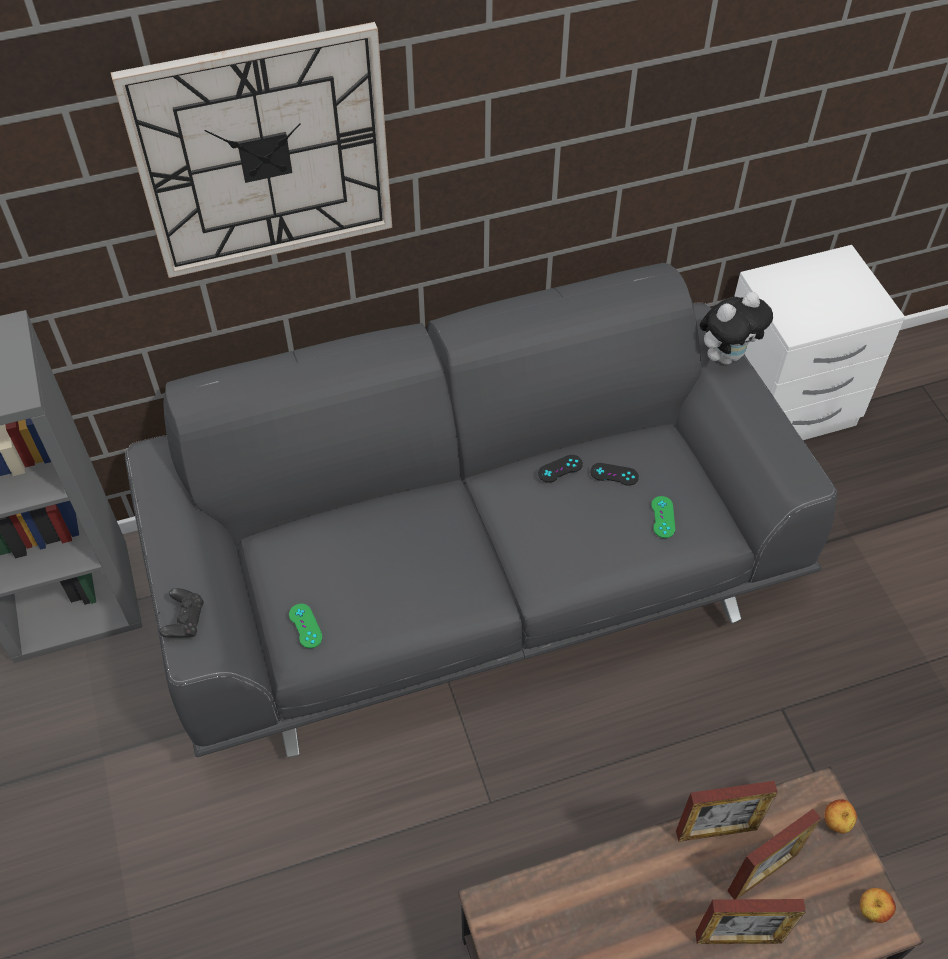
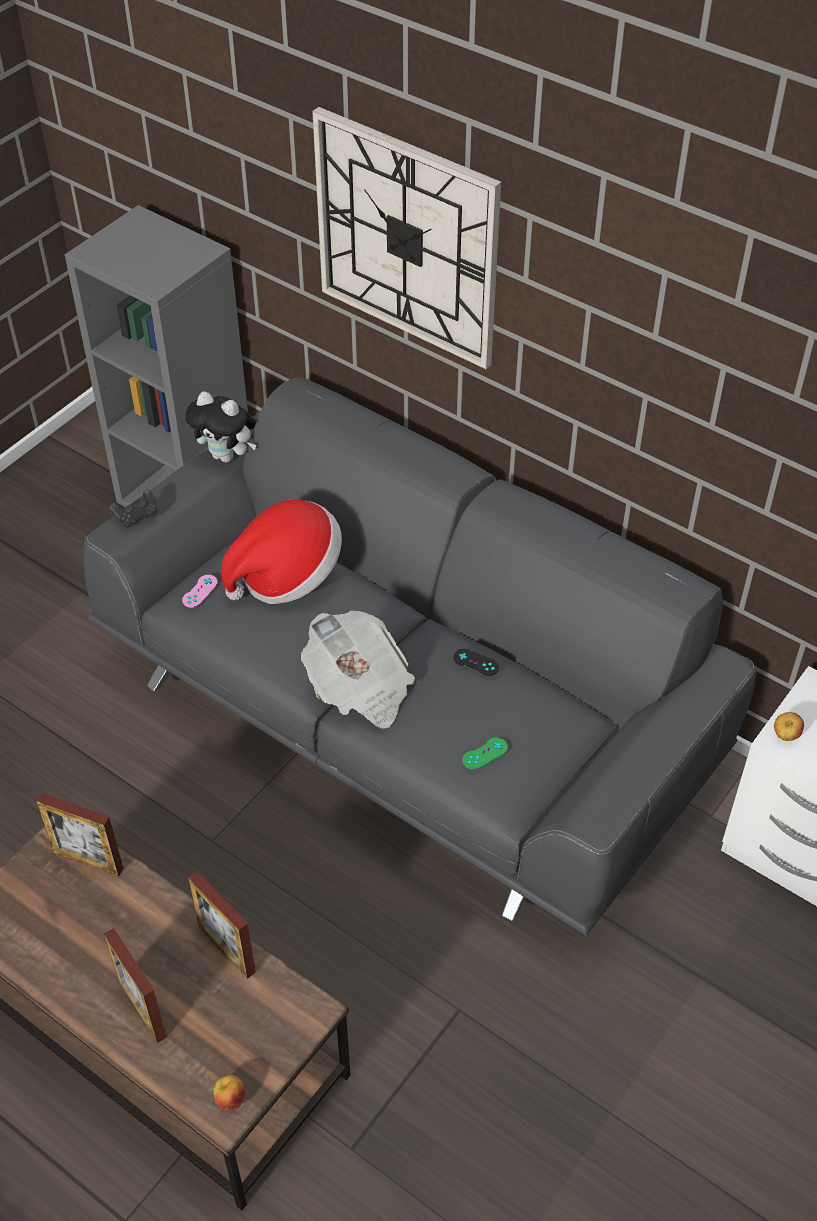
camera: 55 degrees right, 5 degrees down
(305, 626) = (200, 591): green game controller -> pink game controller
(349, 545) = (286, 575): none -> hat
(525, 564) = (359, 688): none -> newspaper
(614, 474) = (500, 699): black game controller -> none
(727, 355) = (698, 706): plush toy -> plush toy (227, 456)
(762, 872) = (211, 1000): picture frame -> picture frame (88, 860)
(836, 822) = (295, 1035): apple -> apple (785, 736)

